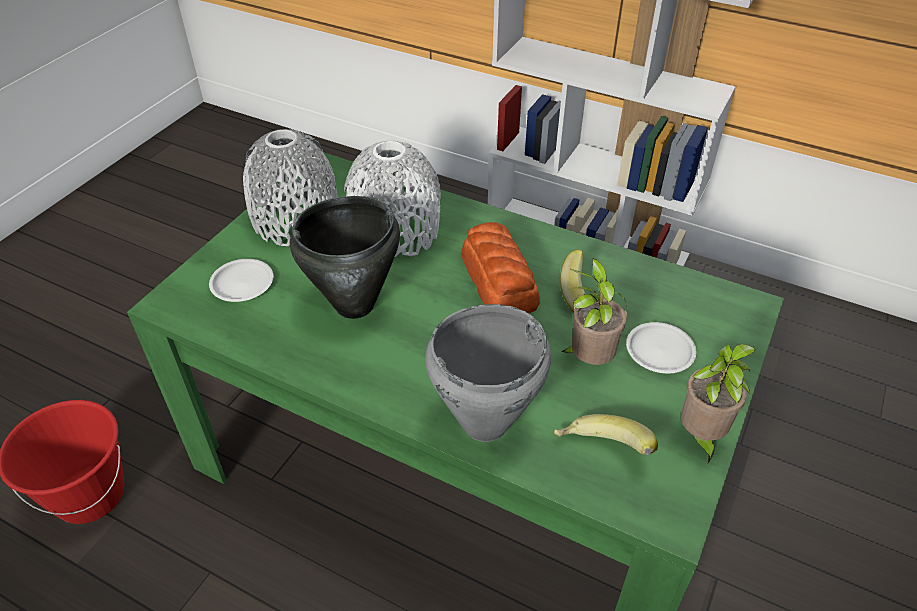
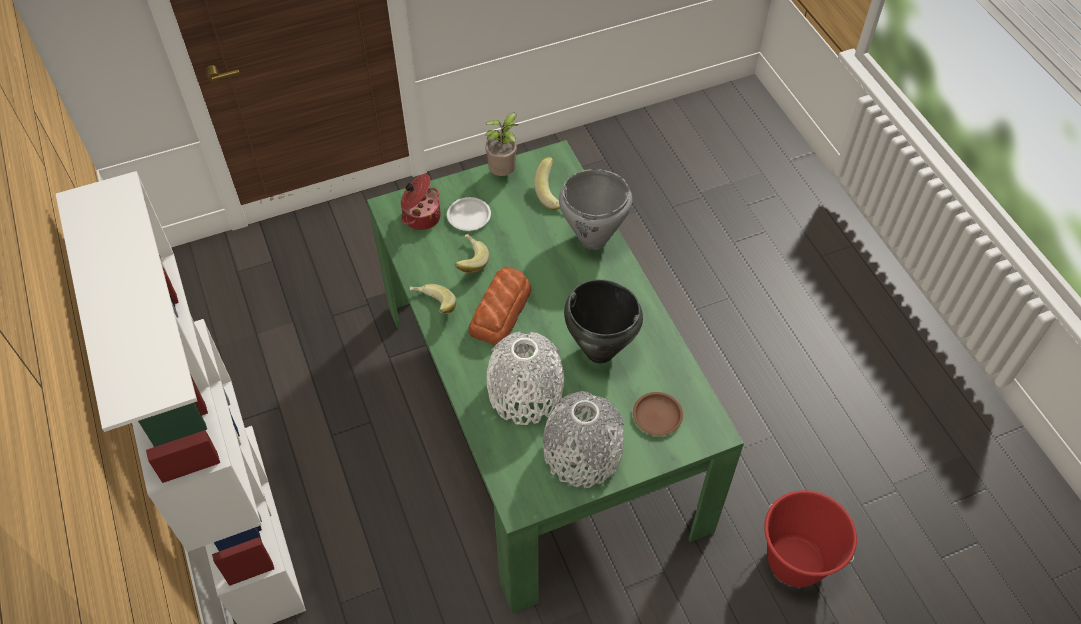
camera: 140 degrees left, 10 degrees up
(242, 284) = (657, 415): white plate -> brown plate
(567, 245) = (432, 307): none -> banana
(588, 360) = (509, 235): potted plant -> none
(706, 317) = (420, 216): none -> cooking pot

